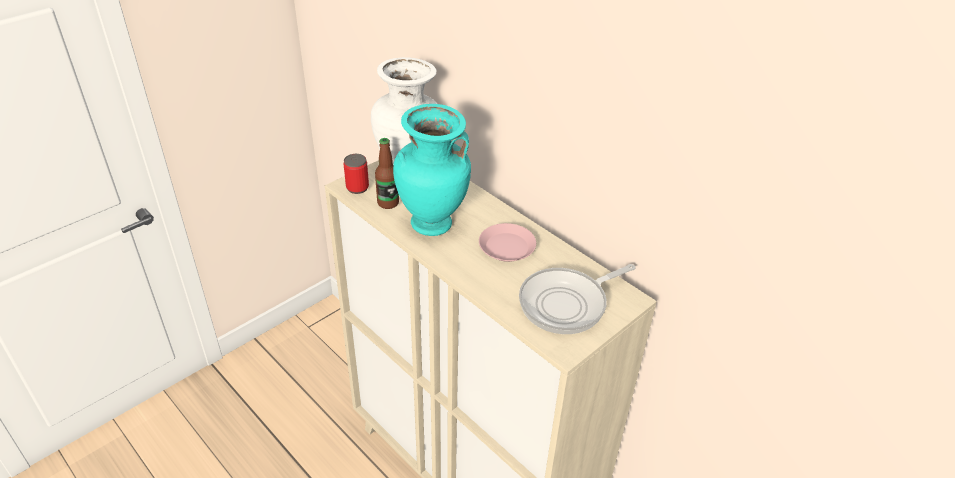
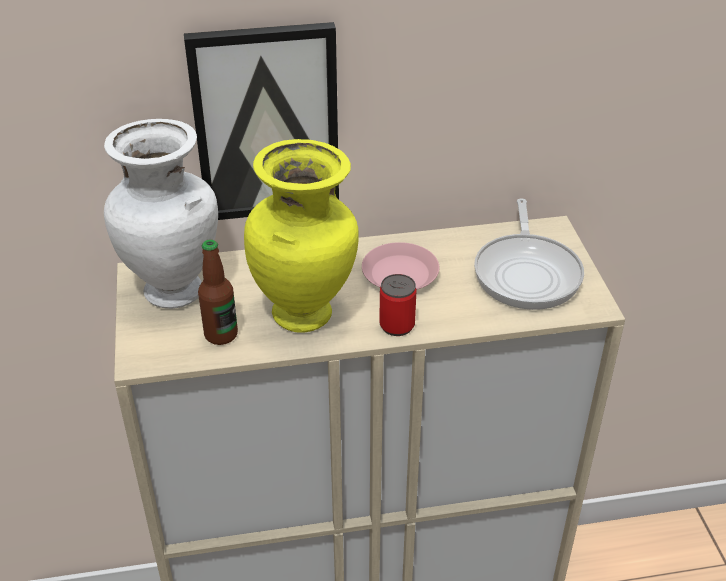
camera: 55 degrees left, 0 degrees up
(357, 187) = (157, 350): can -> can (397, 325)
(432, 225) = (305, 315): turquoise vase -> yellow vase
(494, 104) = (266, 123): none -> picture

